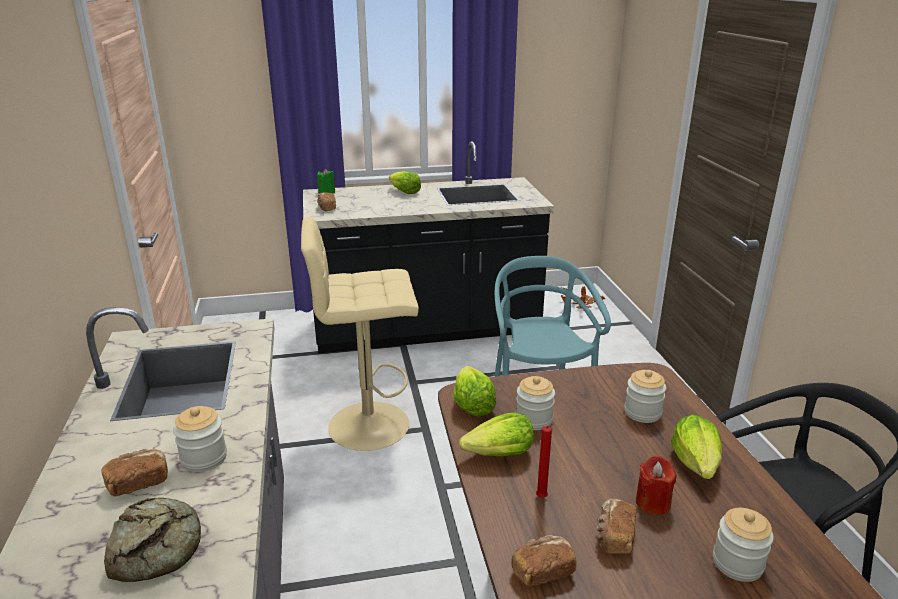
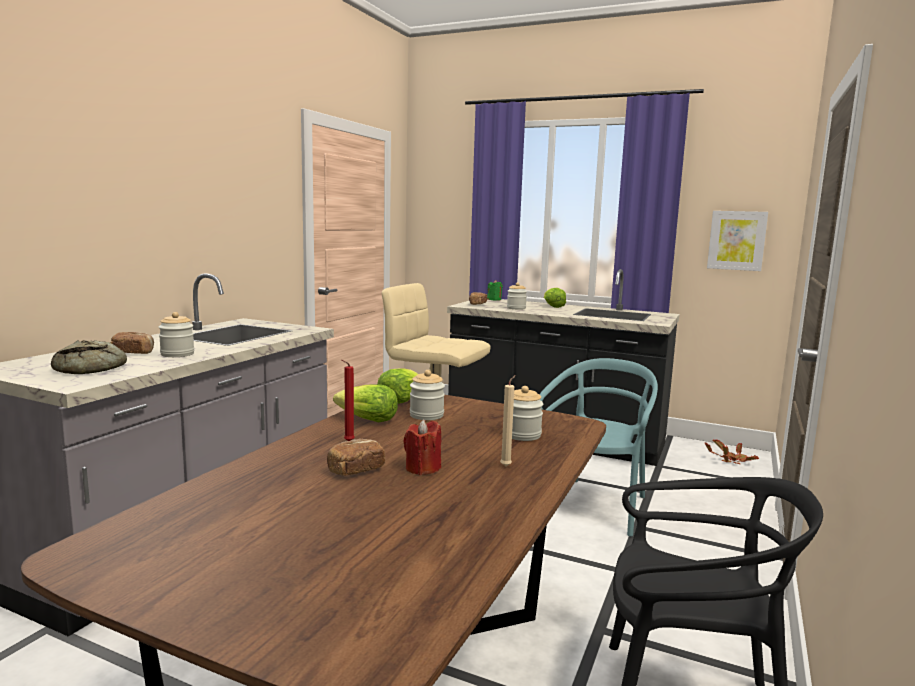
camera: 35 degrees right, 15 degrees down
(542, 571) = (275, 464): bread -> none
(563, 94) = (736, 240): none -> picture
(696, 463) = (507, 466): lettuce -> beige candle
(737, 563) = (417, 512): jar -> jar (516, 308)

